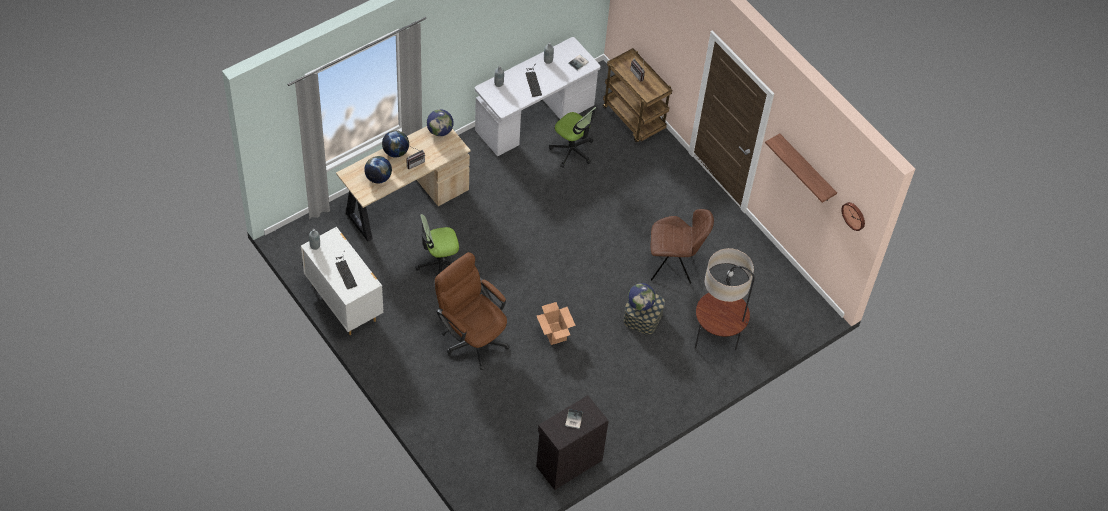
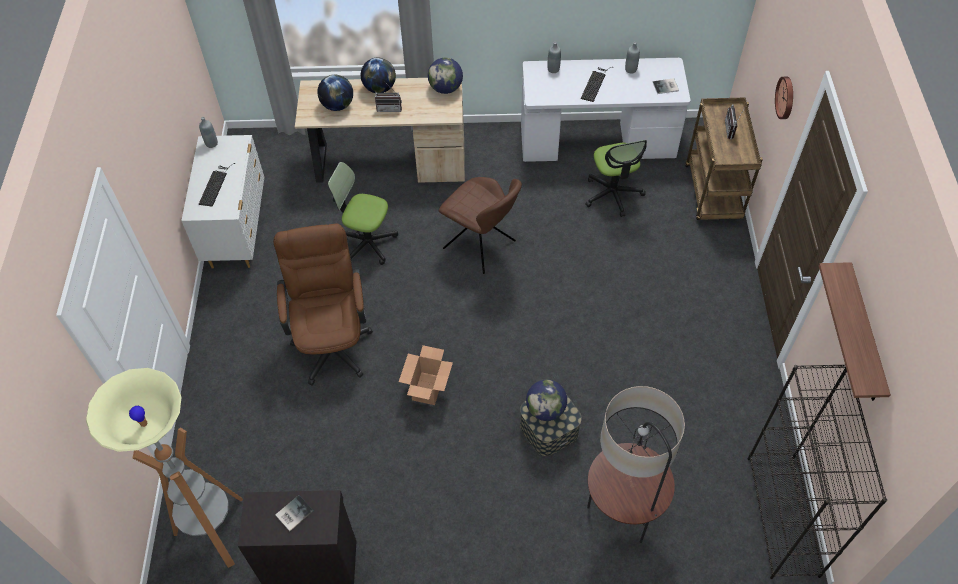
camera: 40 degrees right, 0 degrees up
(499, 479) = (215, 531): none -> floor lamp
(673, 265) = (637, 385): brown chair -> brown chair (481, 246)
(798, 295) = (783, 516): none -> black bookcase
(854, 215) = (900, 447): wall clock -> wall clock (786, 97)

